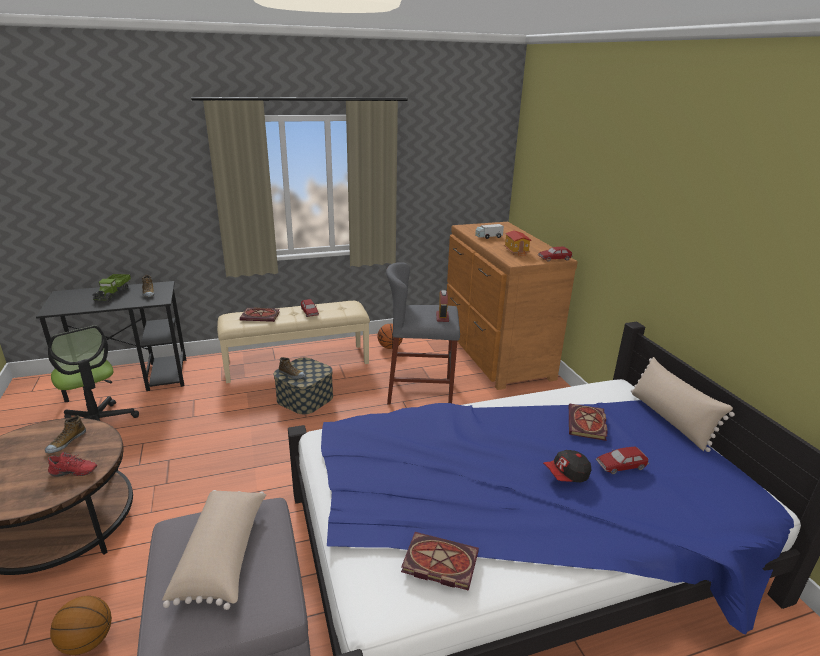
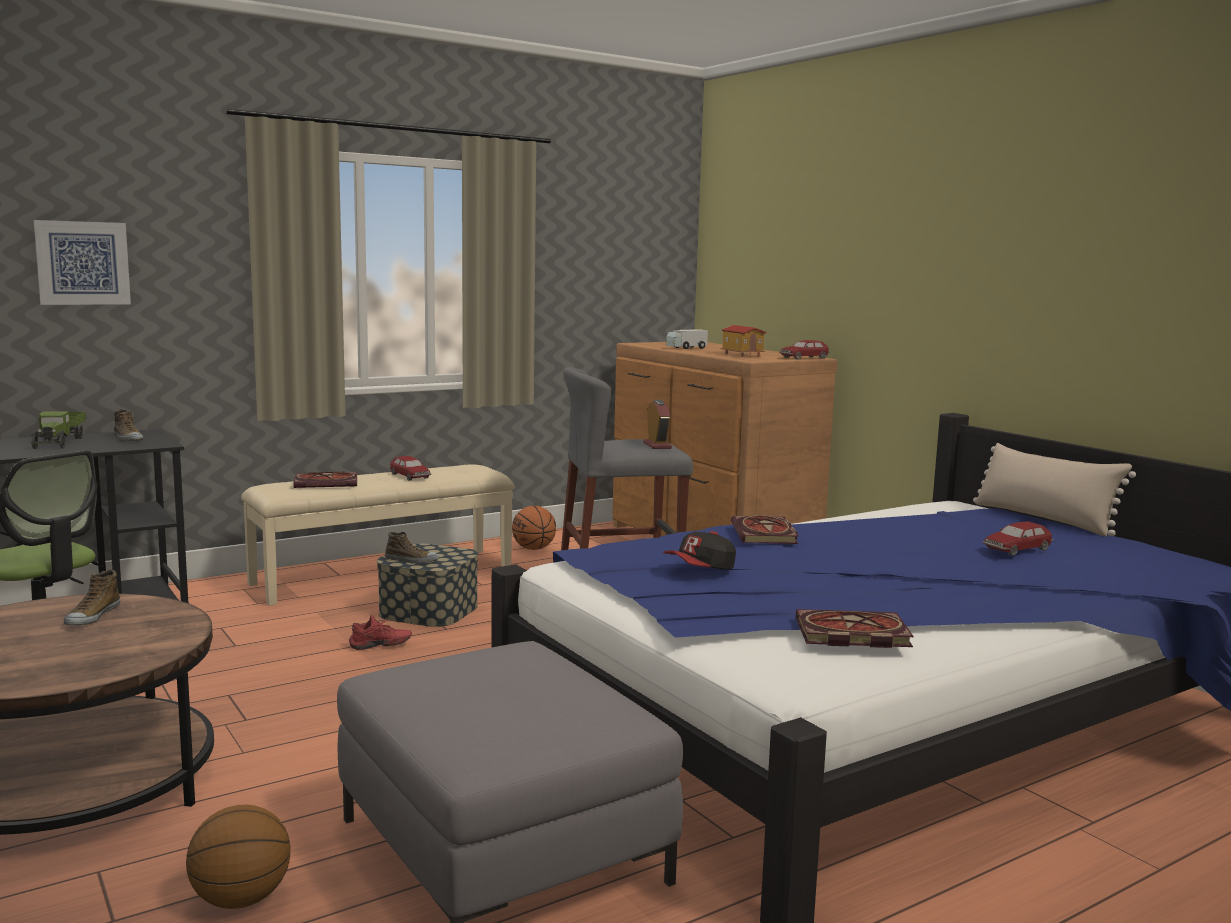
camera: 15 degrees left, 15 degrees down
(73, 474) = (143, 642): red shoe -> red shoe (380, 646)
(121, 192) = (83, 263): none -> picture
(223, 556) = (499, 687): beige pillow -> none
(566, 475) = (954, 561): cap -> cap (701, 569)
(587, 424) = (942, 526): book -> book (765, 534)

